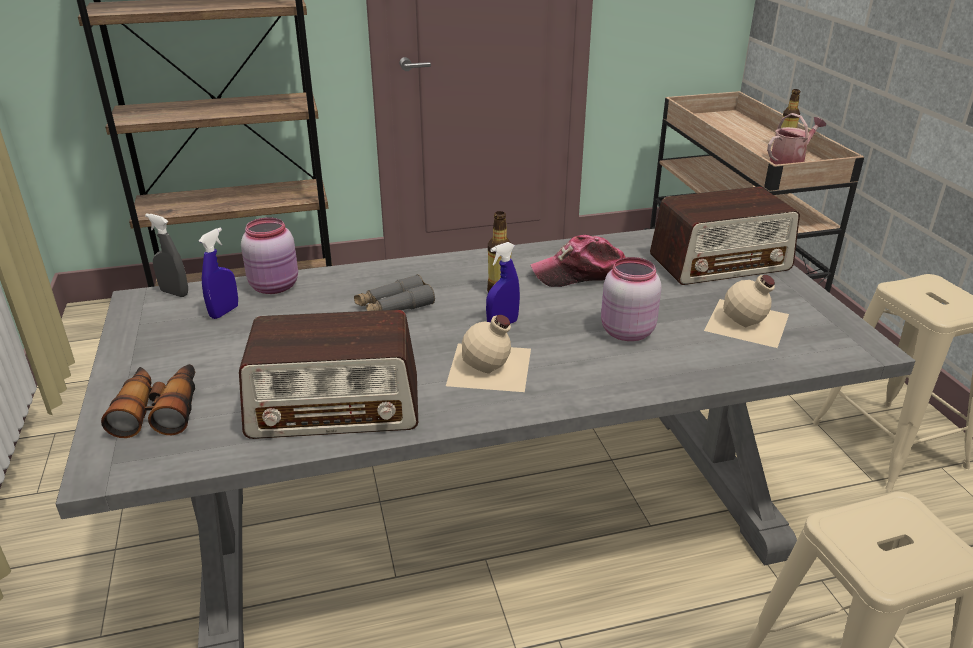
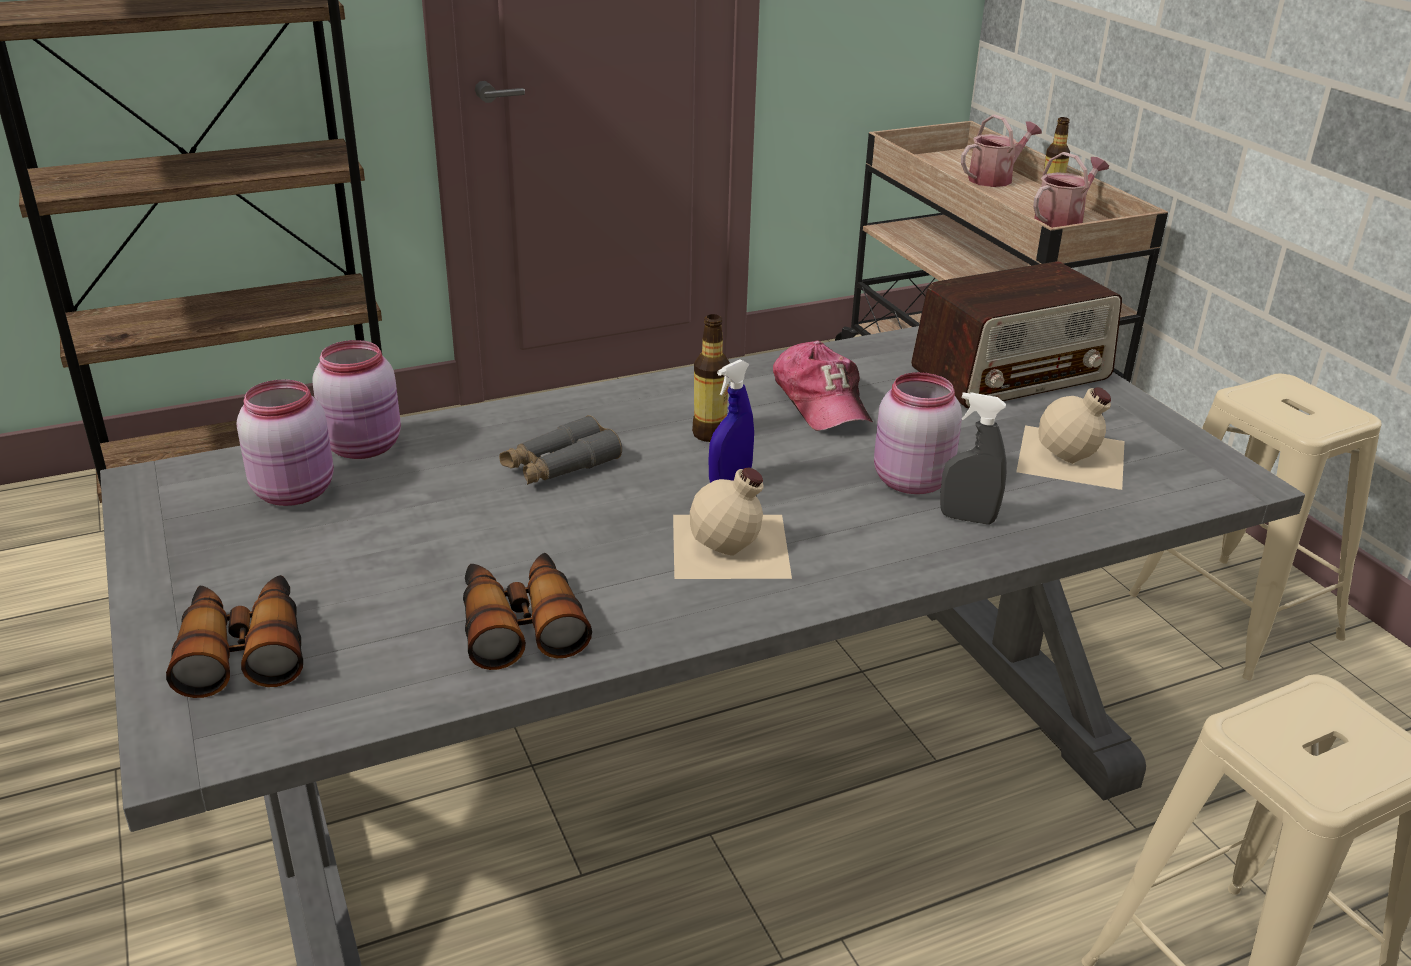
camera: 10 degrees left, 0 degrees up
(174, 293) = (205, 467): grey spray bottle -> grey spray bottle (967, 518)
(224, 312) = (296, 491): blue spray bottle -> pink jar
(336, 407) = (520, 623): radio -> binoculars
(581, 274) = (821, 401): cap -> cap turned 90 degrees counterclockwise
(749, 131) = (995, 178): none -> watering can

